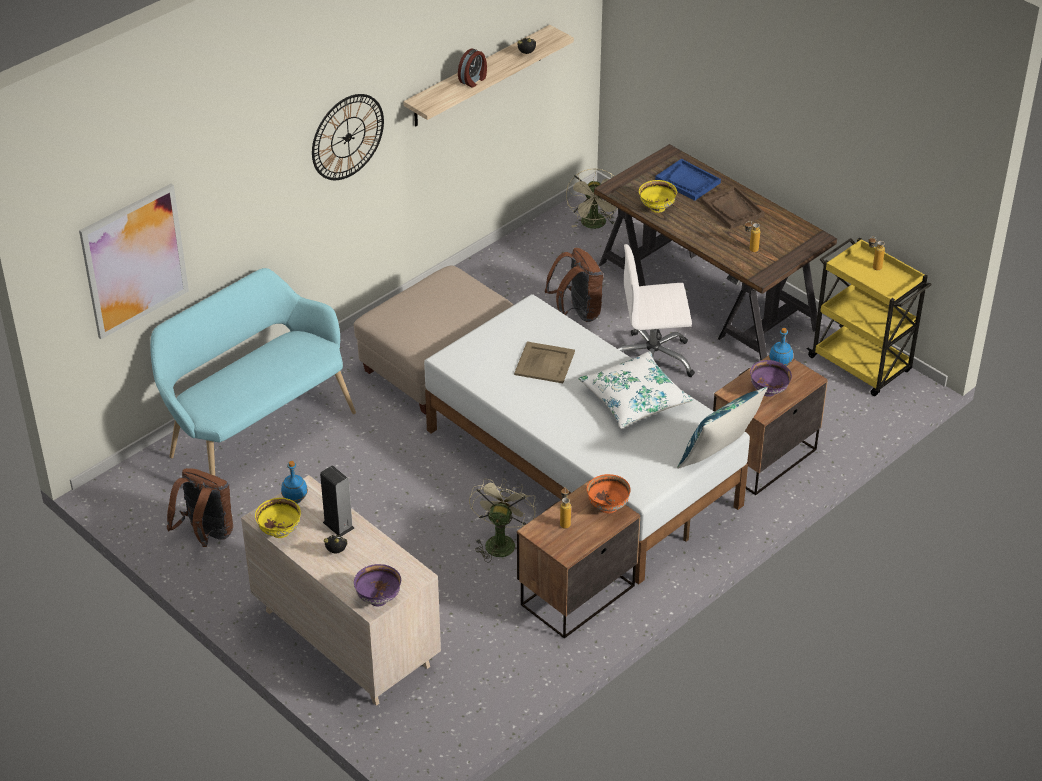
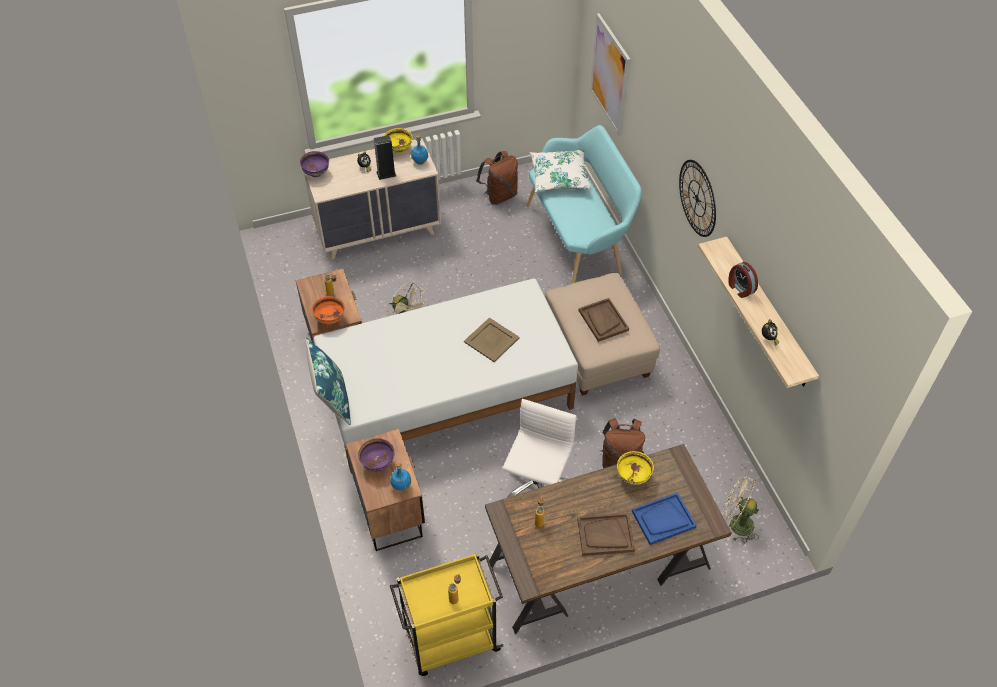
camera: 115 degrees right, 10 degrees up
(445, 305) = (603, 320): none -> brown tray
(635, 399) = (421, 376): white pillow -> white pillow (559, 177)

